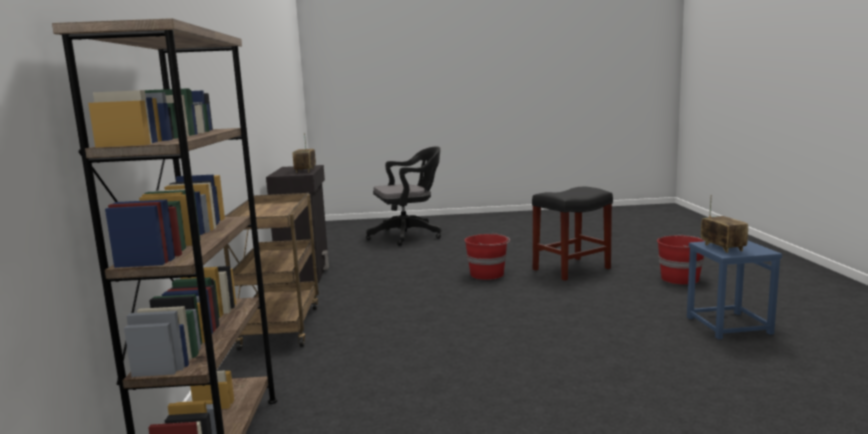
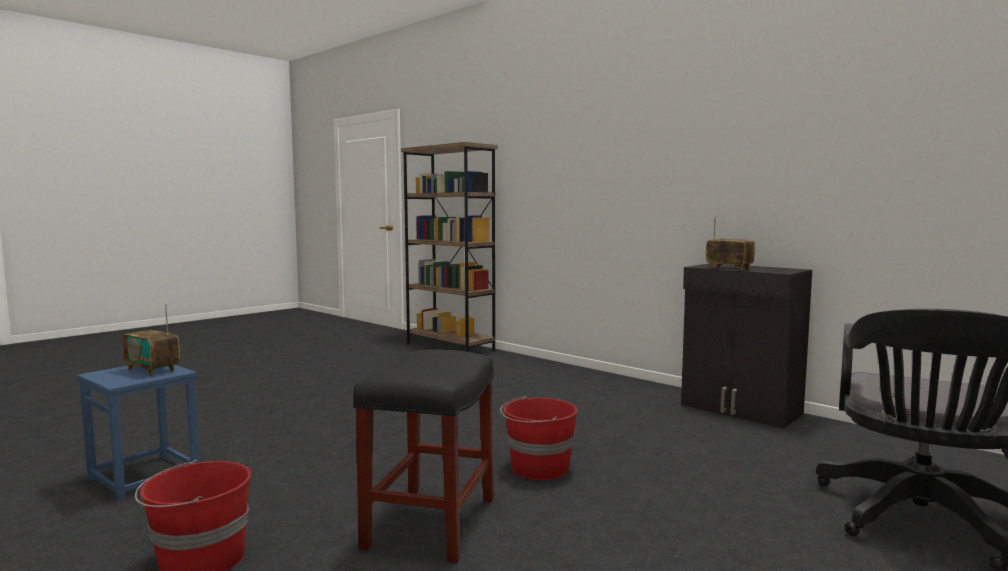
camera: 135 degrees right, 5 degrees down
(280, 326) = (577, 375): brown cart -> none

